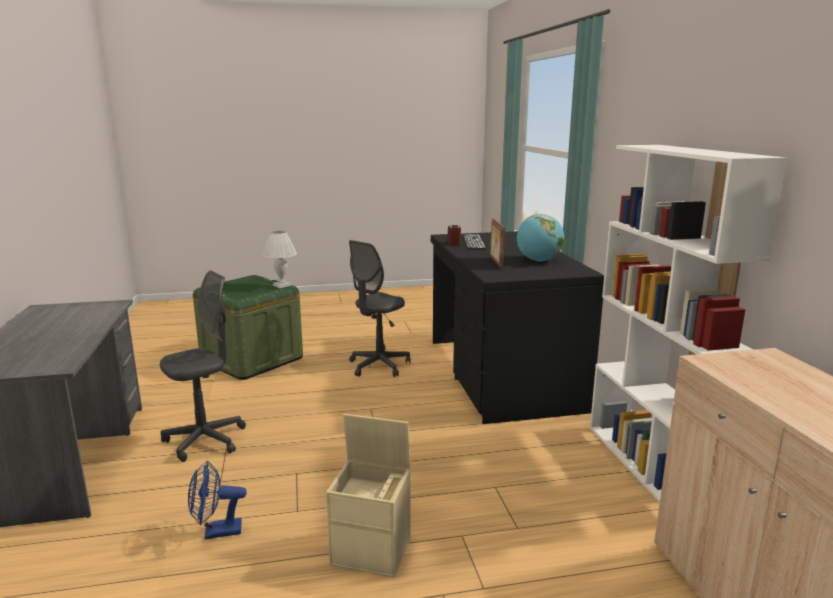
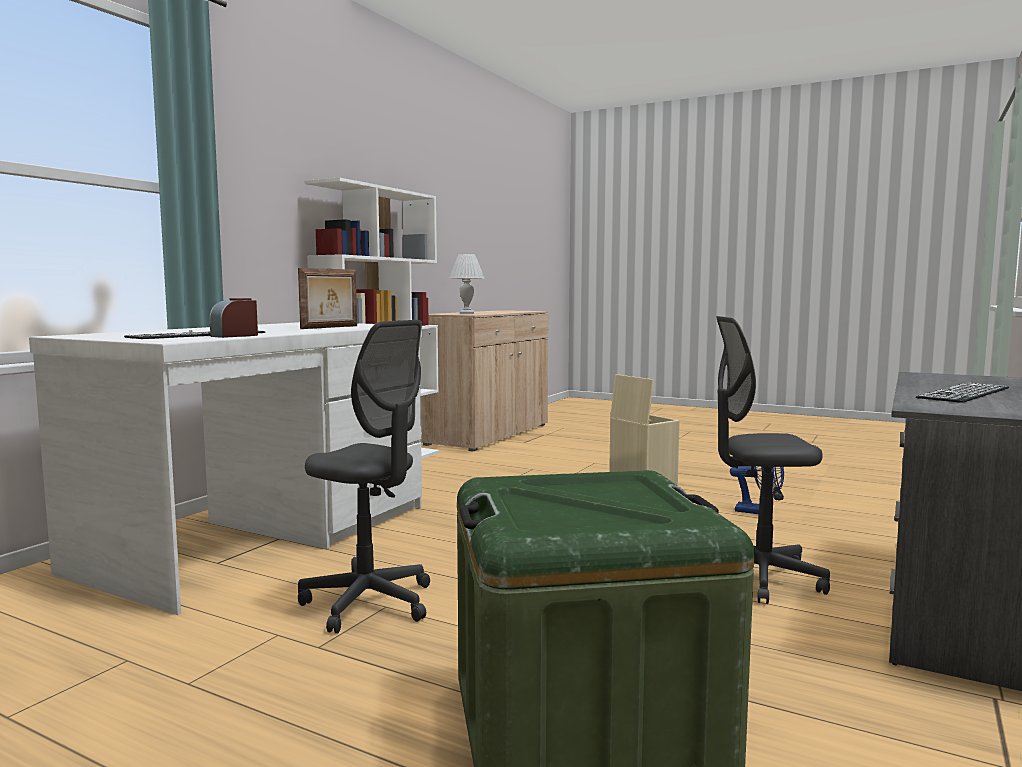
camera: 140 degrees left, 10 degrees down
(71, 327) = (964, 393): none -> keyboard
(281, 285) = (500, 481): white table lamp -> white table lamp (467, 313)
(379, 366) = (369, 603): grey office chair -> grey office chair turned 45 degrees clockwise
(500, 374) = (263, 537): black desk -> white desk
(538, 260) = (282, 326): globe -> none

